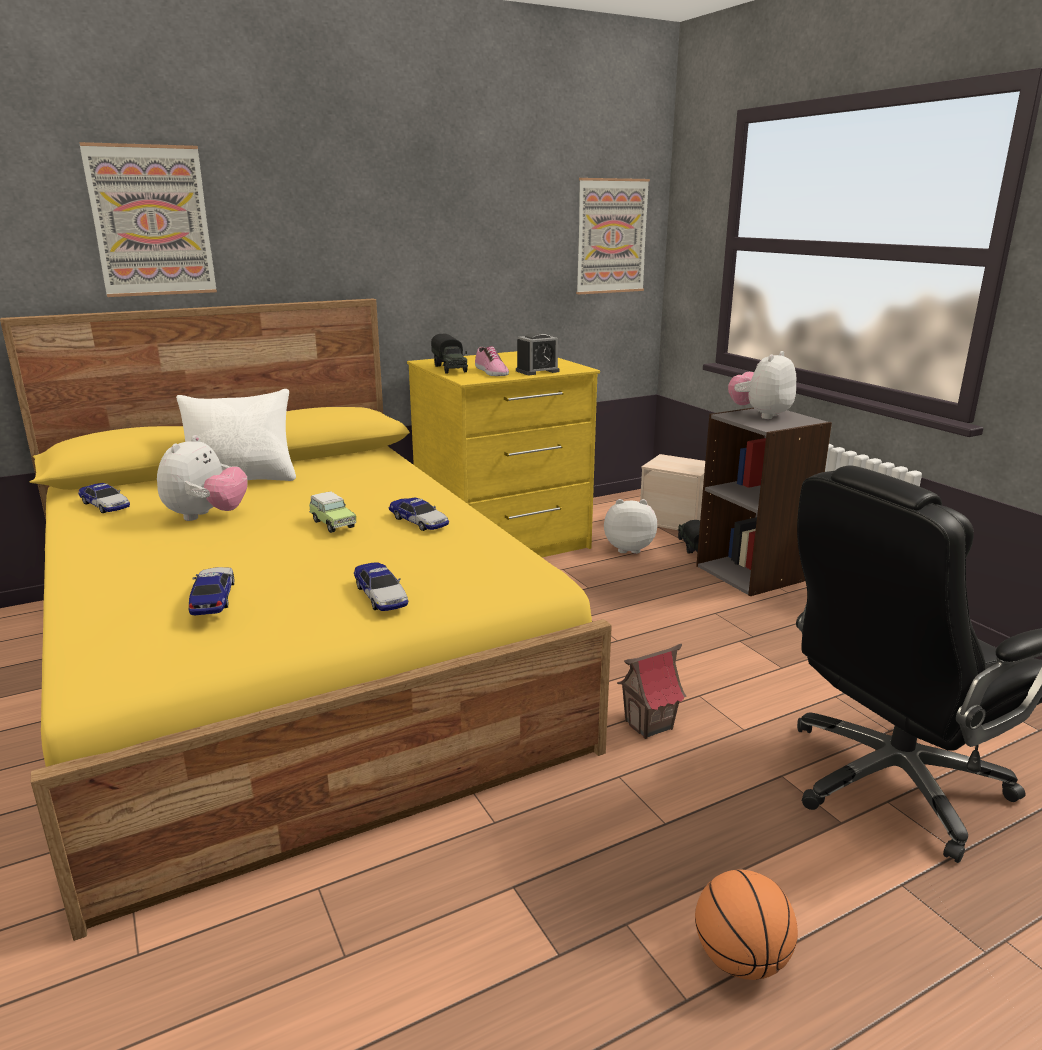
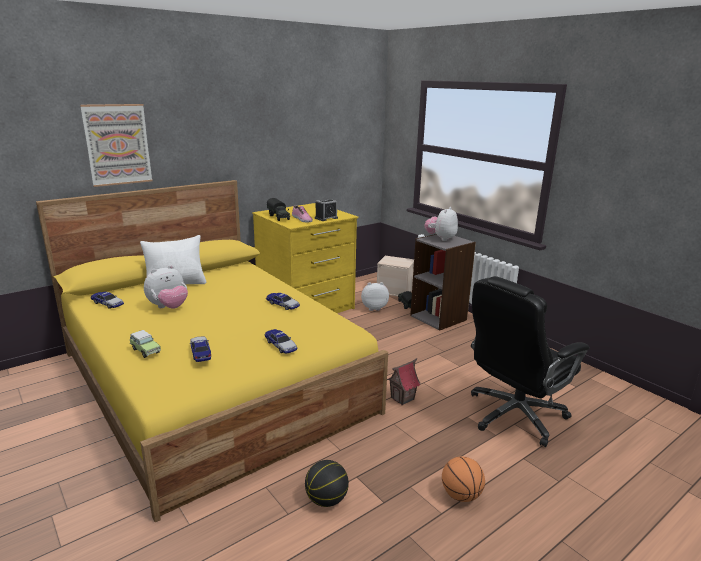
camera: 10 degrees left, 0 degrees up
(206, 516) = (169, 307): plush toy -> plush toy turned 45 degrees clockwise
(332, 523) = (239, 308): toy car -> toy car (145, 350)
(435, 932) = (326, 499): none -> basketball
(611, 236) = (356, 141): picture -> none

